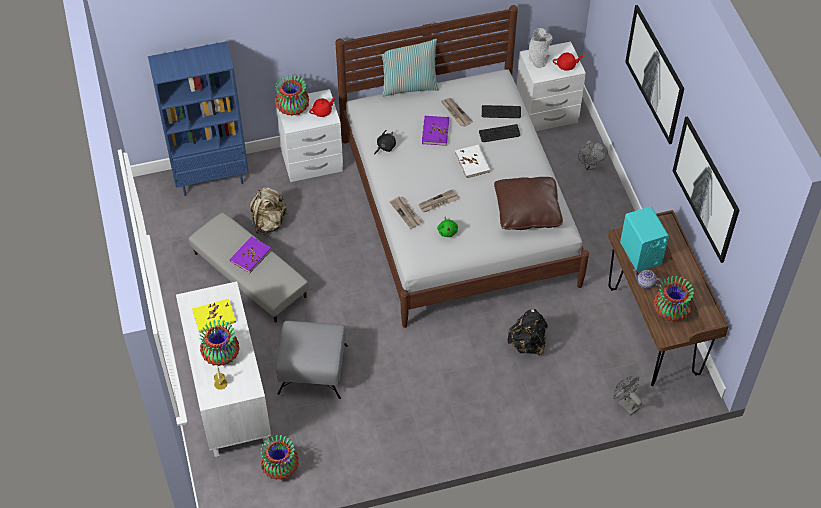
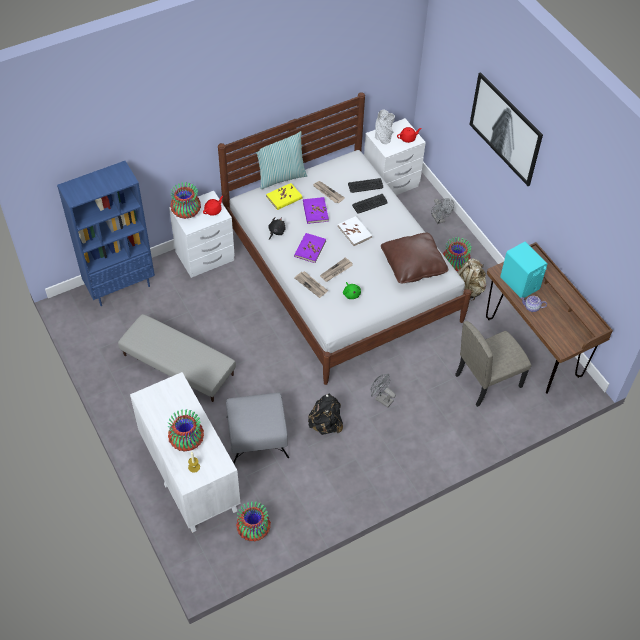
camera: 15 degrees left, 0 degrees up
(214, 317) = (171, 408): yellow book -> yellow book (284, 197)
(250, 256) = (178, 347): purple book -> purple book (310, 249)
(269, 222) = (182, 316): beige backpack -> beige backpack (469, 289)
(527, 344) = (433, 378): black backpack -> black backpack (326, 424)
(589, 358) = (488, 380): none -> beige chair
(625, 404) = (529, 413): grey fan -> grey fan (381, 399)
(671, 311) = (559, 326): vase -> vase (454, 264)
(707, 189) = (577, 217): picture -> none

